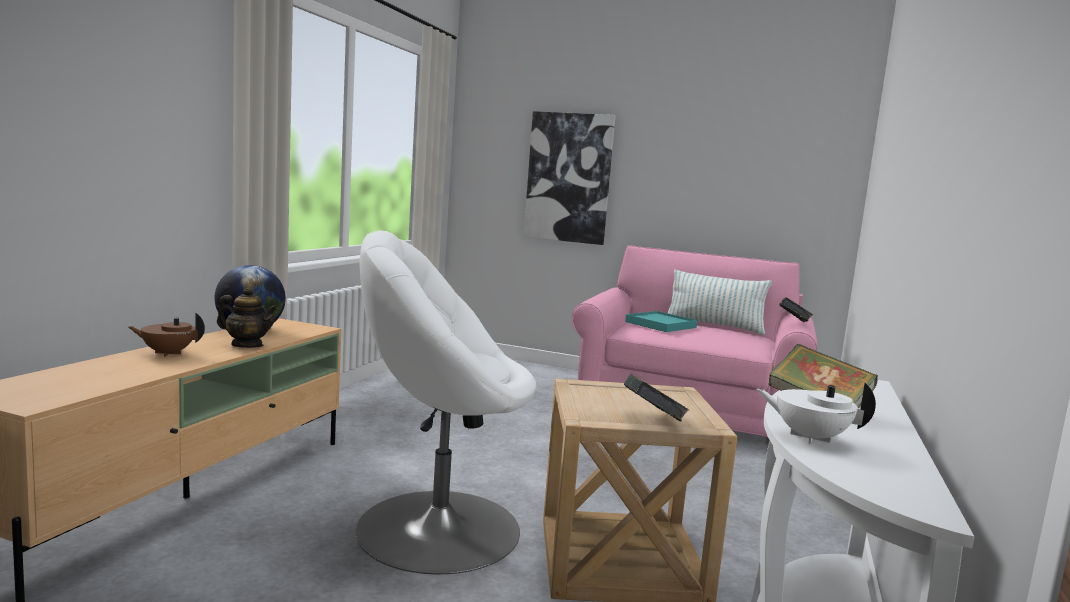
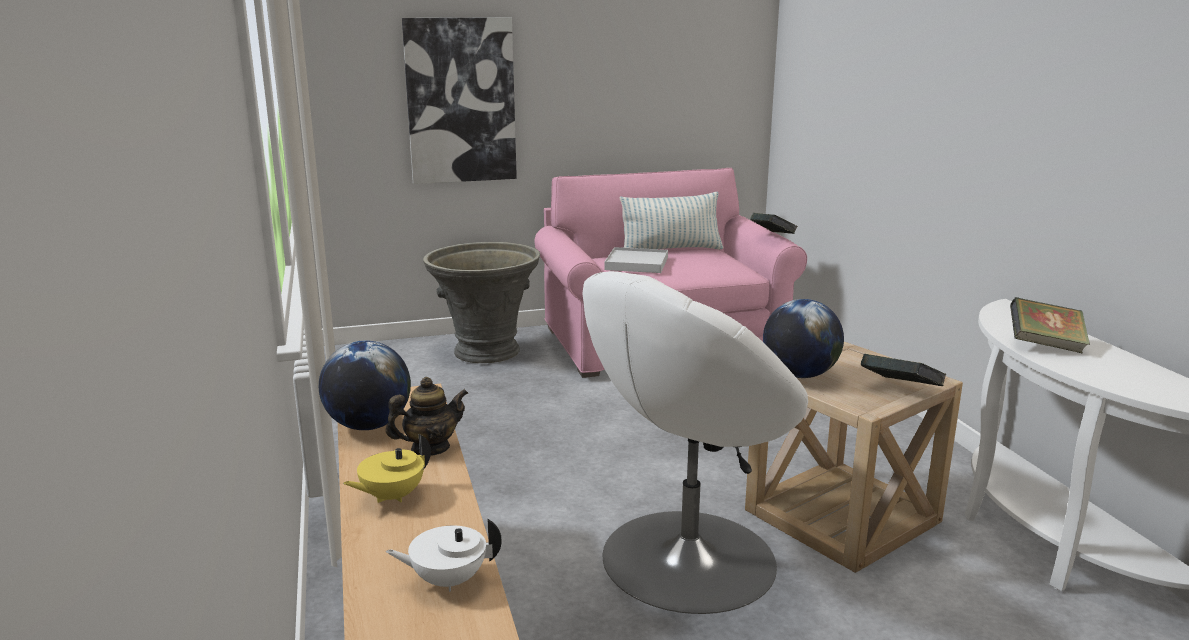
camera: 35 degrees left, 10 degrees up
(168, 353) = (391, 496): brown teapot -> yellow teapot
(541, 377) = (486, 351): none -> grey planter
(588, 389) = (799, 375): none -> globe
(660, 325) = (637, 264): turquoise tray -> white tray
(809, 437) = (1103, 378): white teapot -> white teapot (448, 580)

